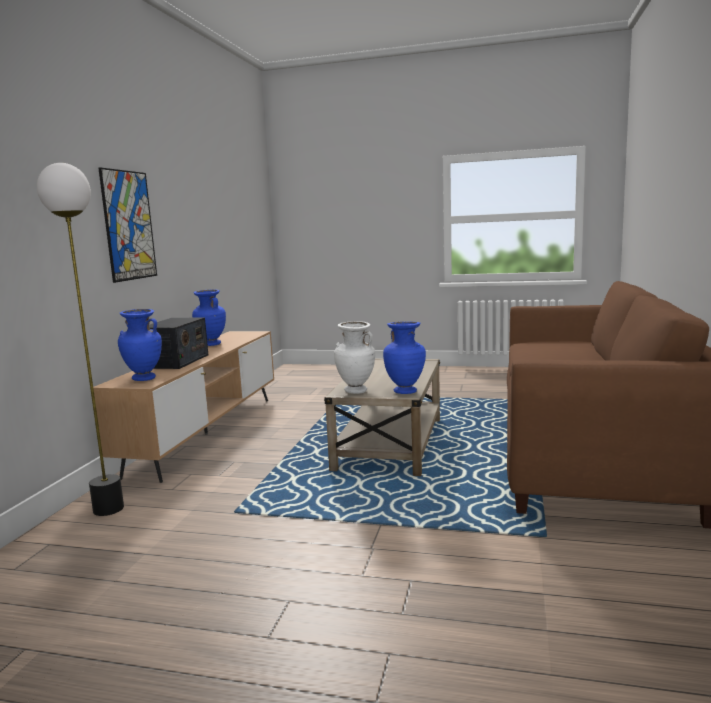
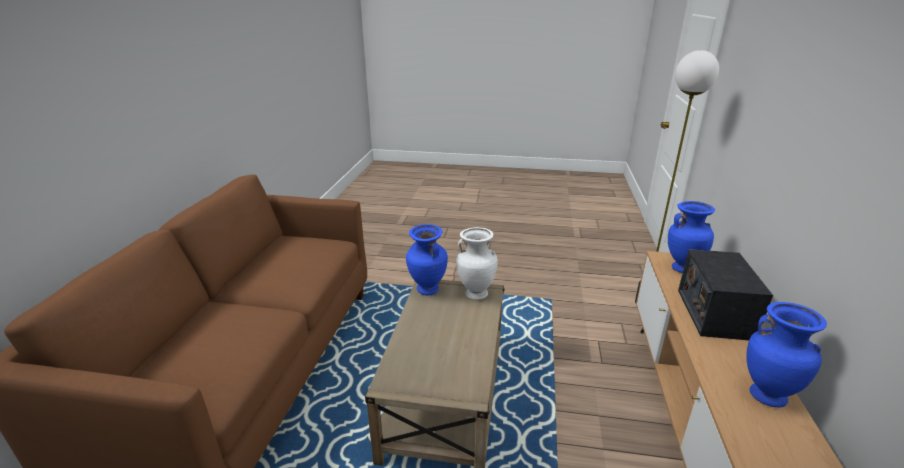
camera: 175 degrees right, 15 degrees up
(129, 225) = (808, 144): picture -> none

